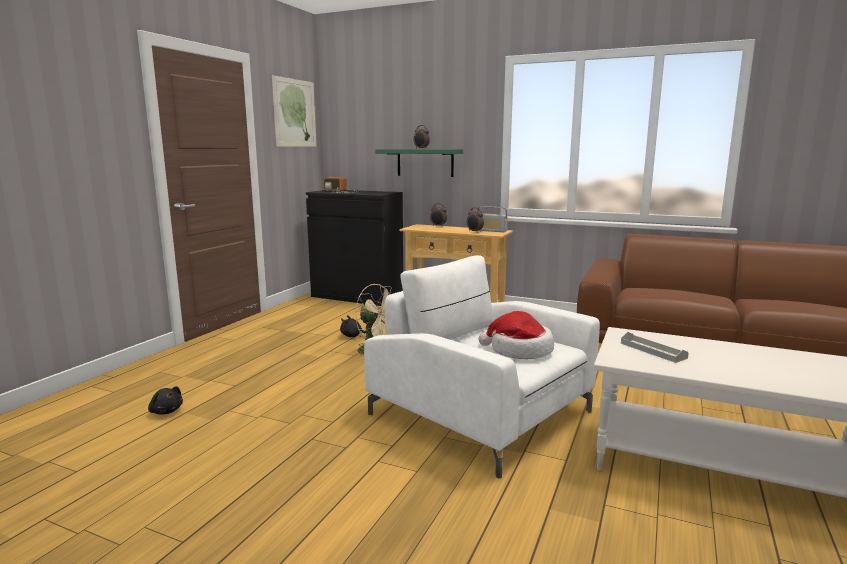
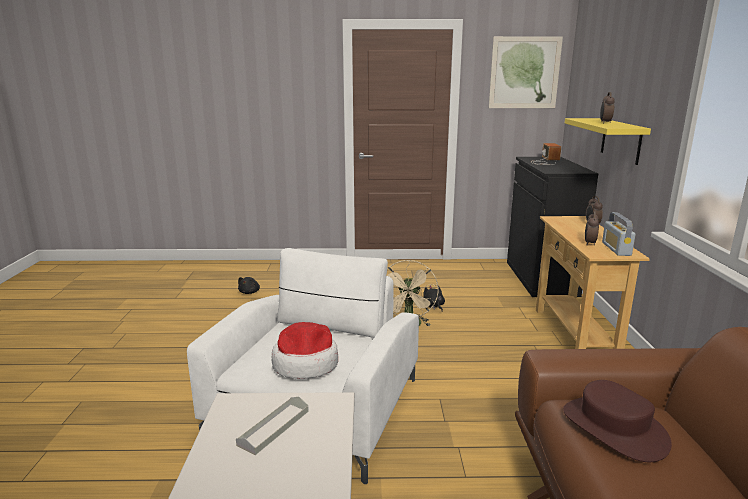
camera: 65 degrees right, 5 degrees up
(425, 162) = (621, 140): green shelf -> yellow shelf
(658, 291) = (613, 428): none -> brown hat

